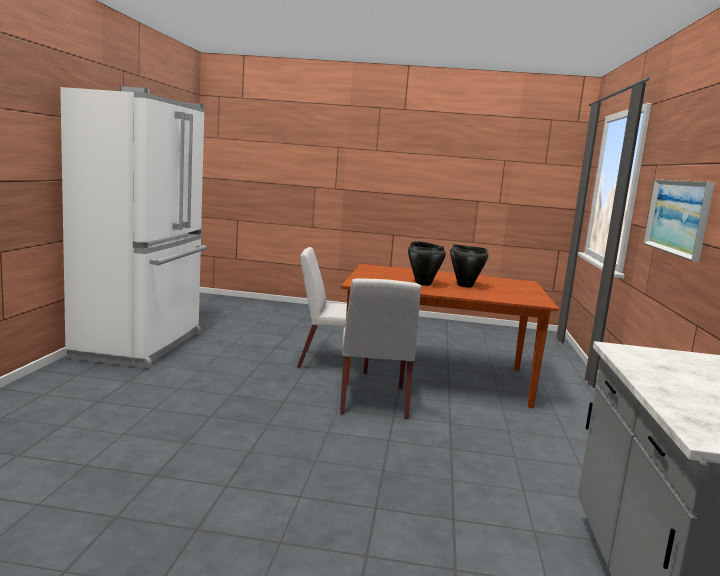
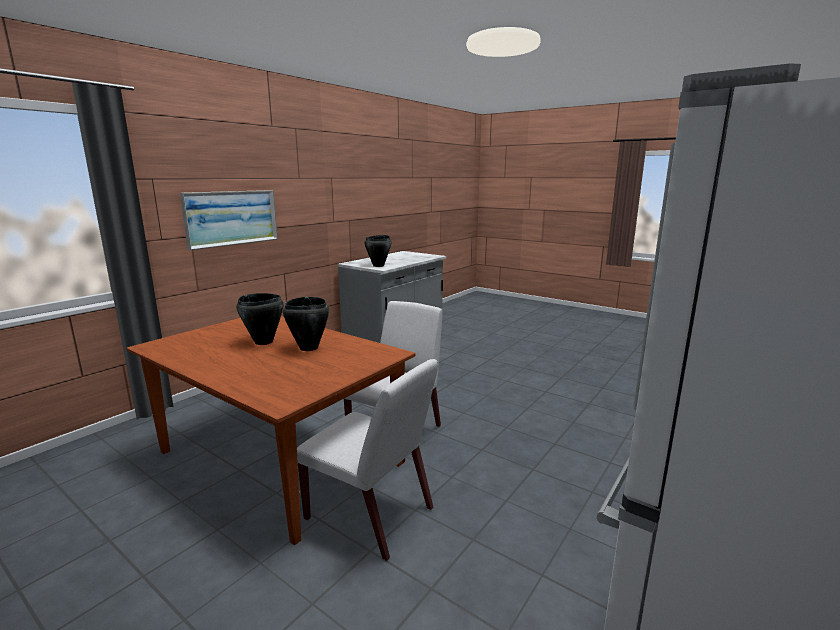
camera: 150 degrees left, 5 degrees up
(650, 355) = (378, 265): none -> black cooking pot

